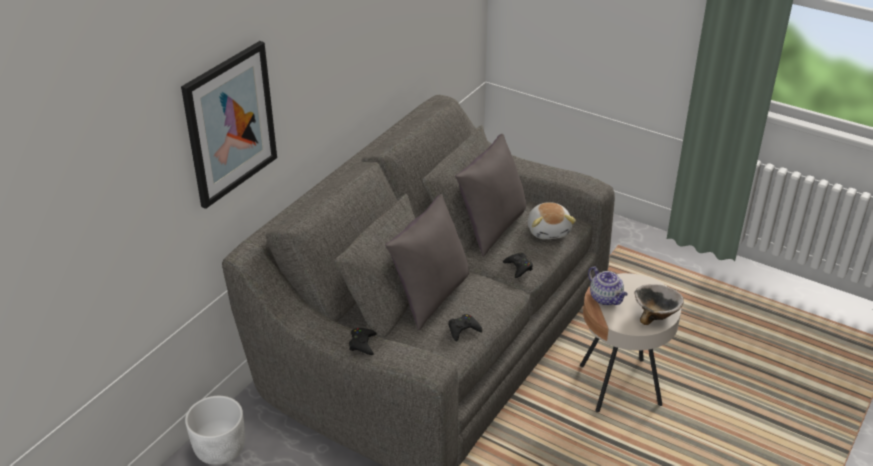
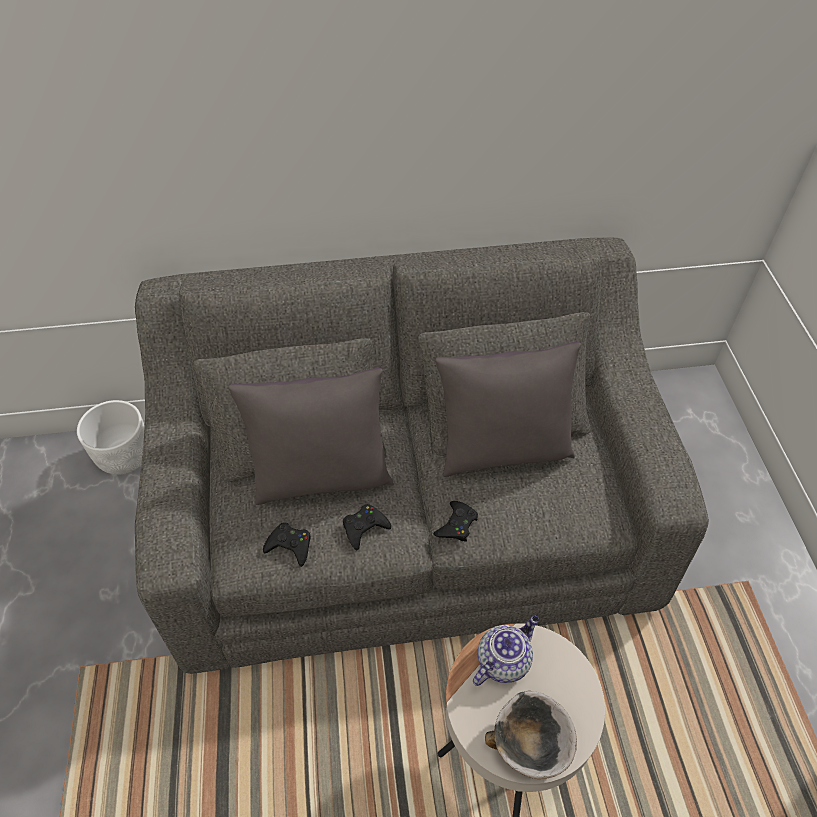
camera: 50 degrees right, 15 degrees up
(230, 124) = (166, 123): picture -> none
(362, 344) = (164, 473): black game controller -> black game controller (364, 528)
(549, 230) = (563, 508): plush toy -> none
(606, 298) = (503, 660): teapot -> teapot turned 150 degrees counterclockwise

